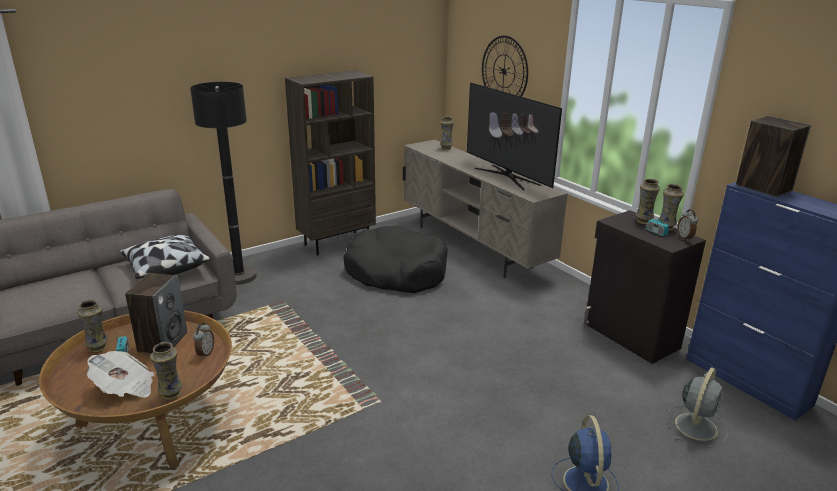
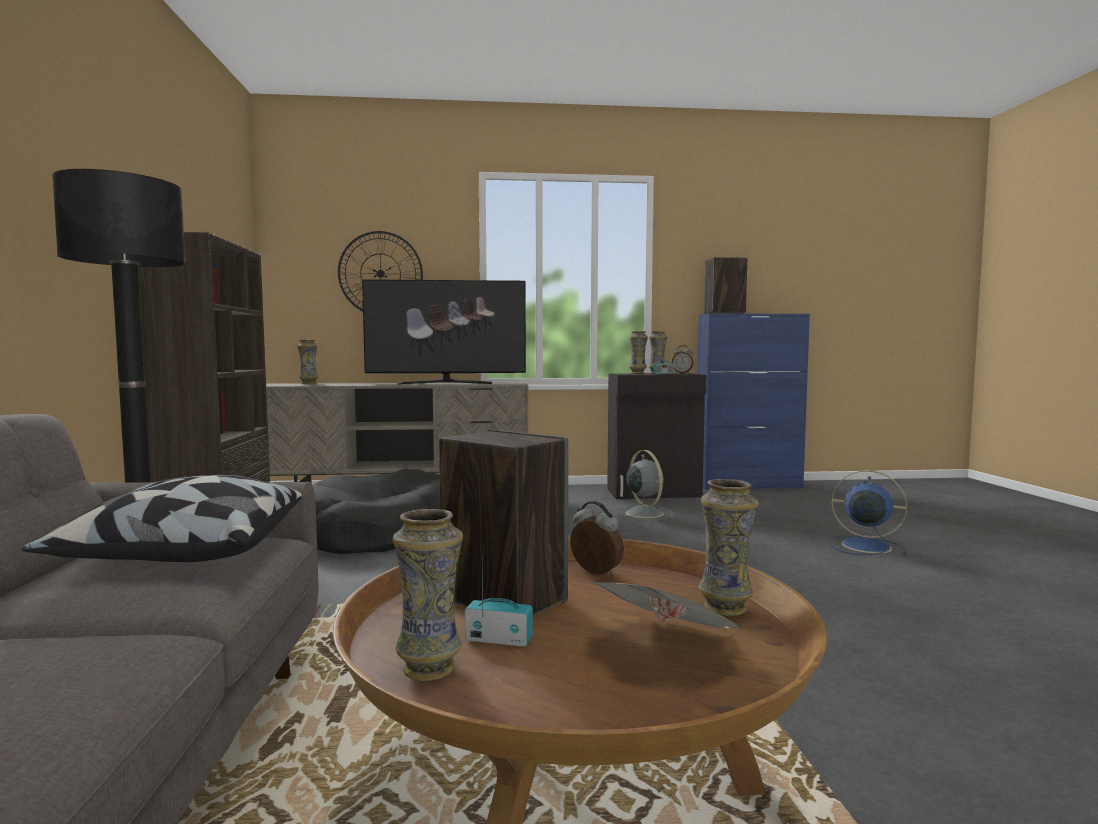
camera: 60 degrees left, 20 degrees down
(696, 425) = (798, 505): grey fan -> grey fan (643, 513)

